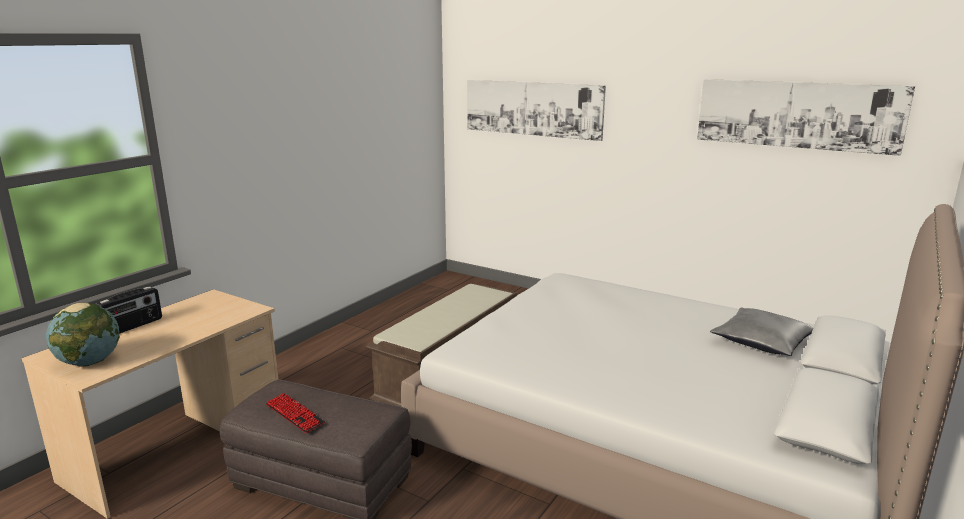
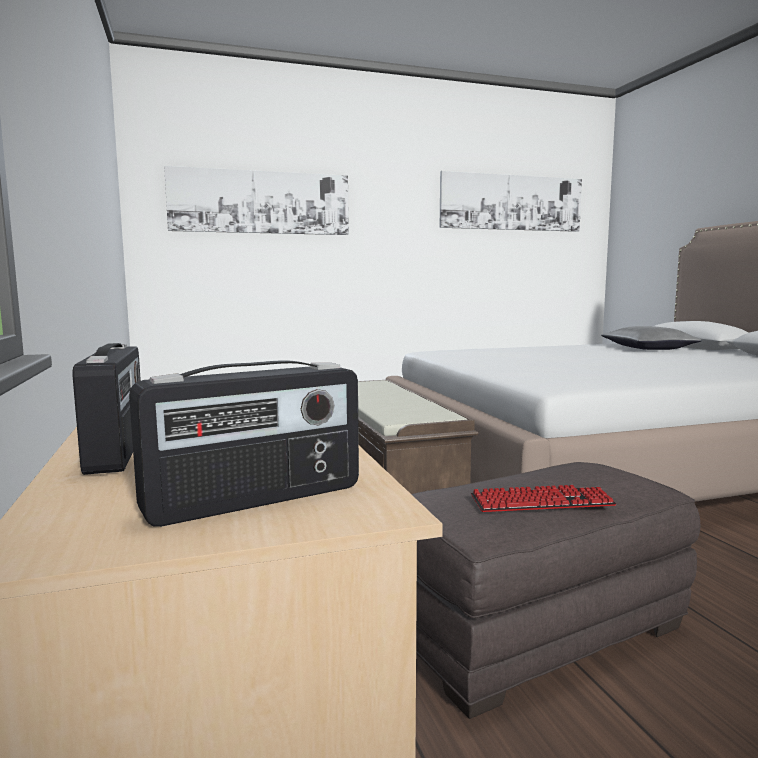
camera: 50 degrees left, 10 degrees down
(90, 362) = (256, 500): globe -> radio

